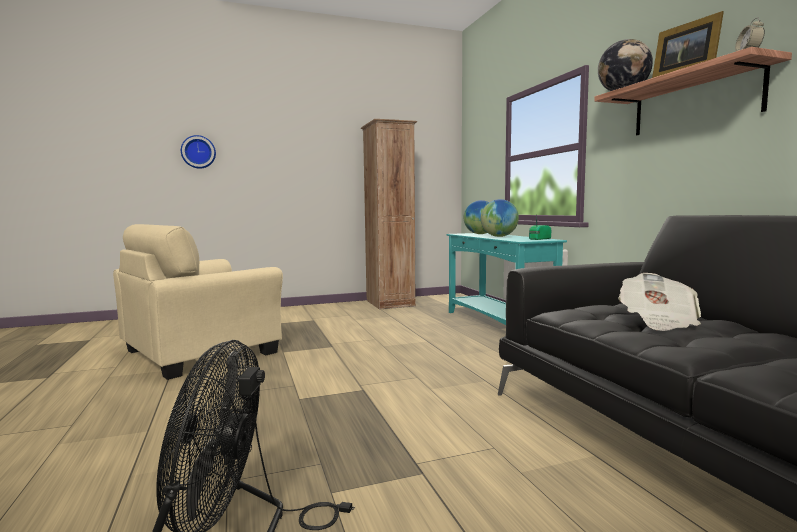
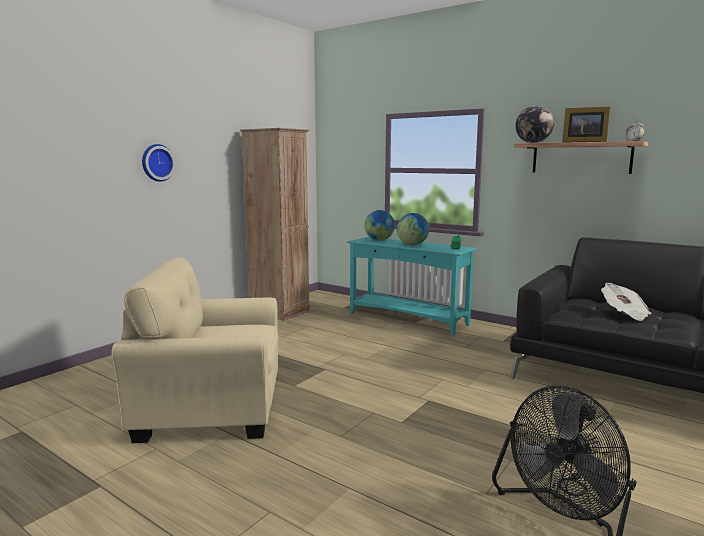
camera: 35 degrees left, 5 degrees up
(198, 152) = (74, 161): wall clock -> wall clock (156, 163)
(202, 351) = (212, 406): beige armchair -> beige armchair turned 75 degrees clockwise

